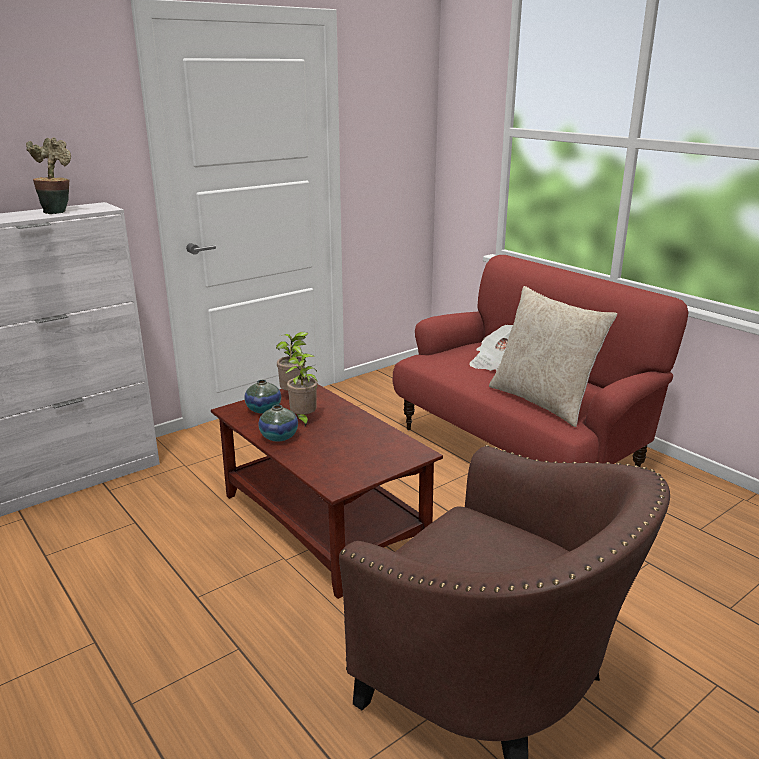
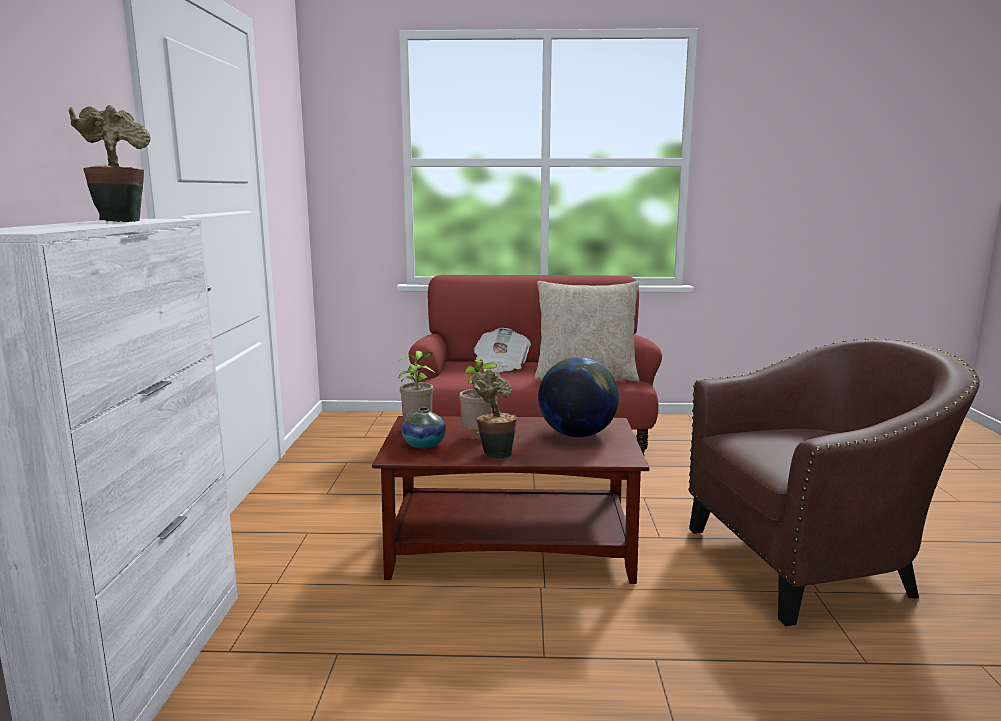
camera: 50 degrees left, 10 degrees down
(279, 437) = (495, 453): vase -> potted plant
(364, 450) = (577, 434): none -> globe

